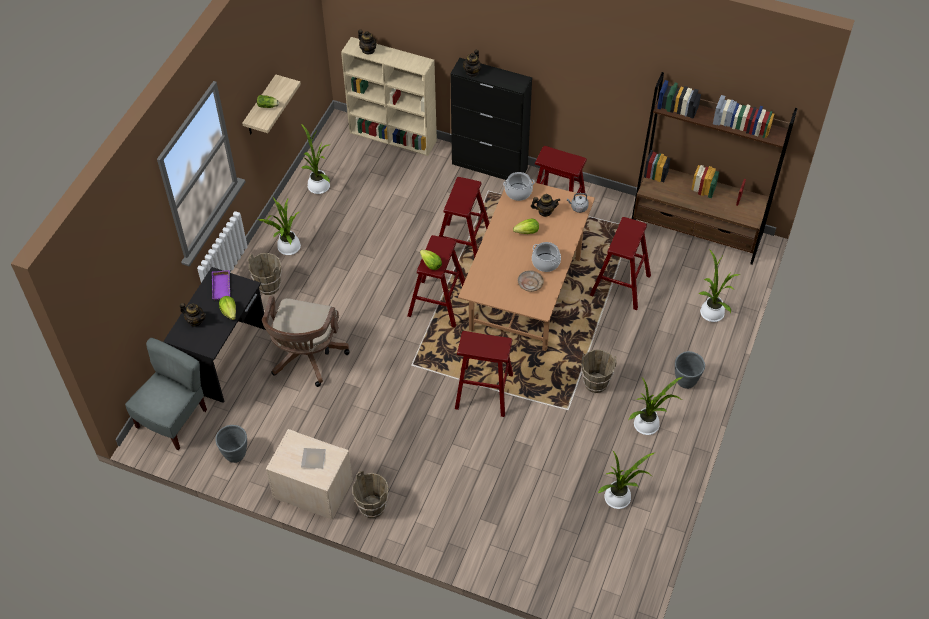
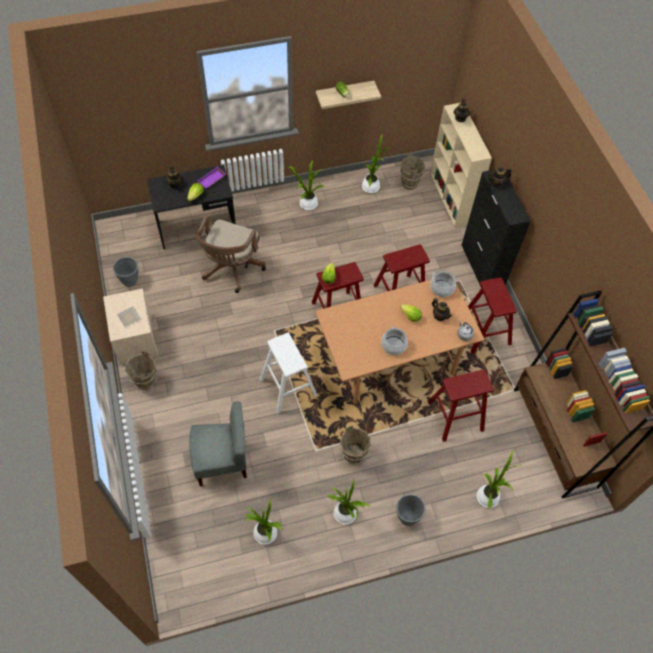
camera: 50 degrees right, 5 degrees up
(173, 419) = (132, 233): grey chair -> grey chair (222, 461)
(269, 286) = (269, 213): brown bucket -> brown bucket (410, 183)
(306, 358) = (231, 269): brown office chair -> brown office chair turned 45 degrees counterclockwise
(484, 391) = (288, 387): red stool -> white stool
(530, 283) = (366, 347): beige plate -> none

